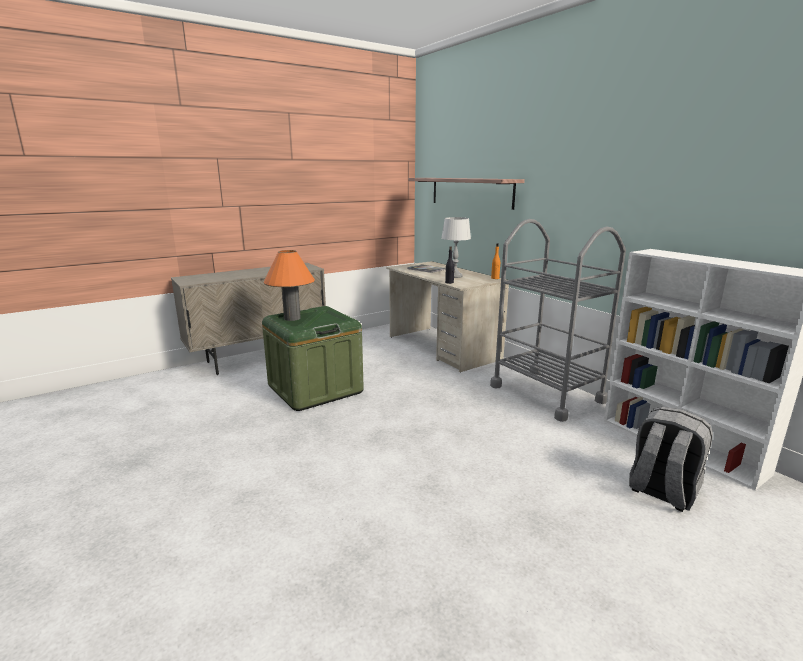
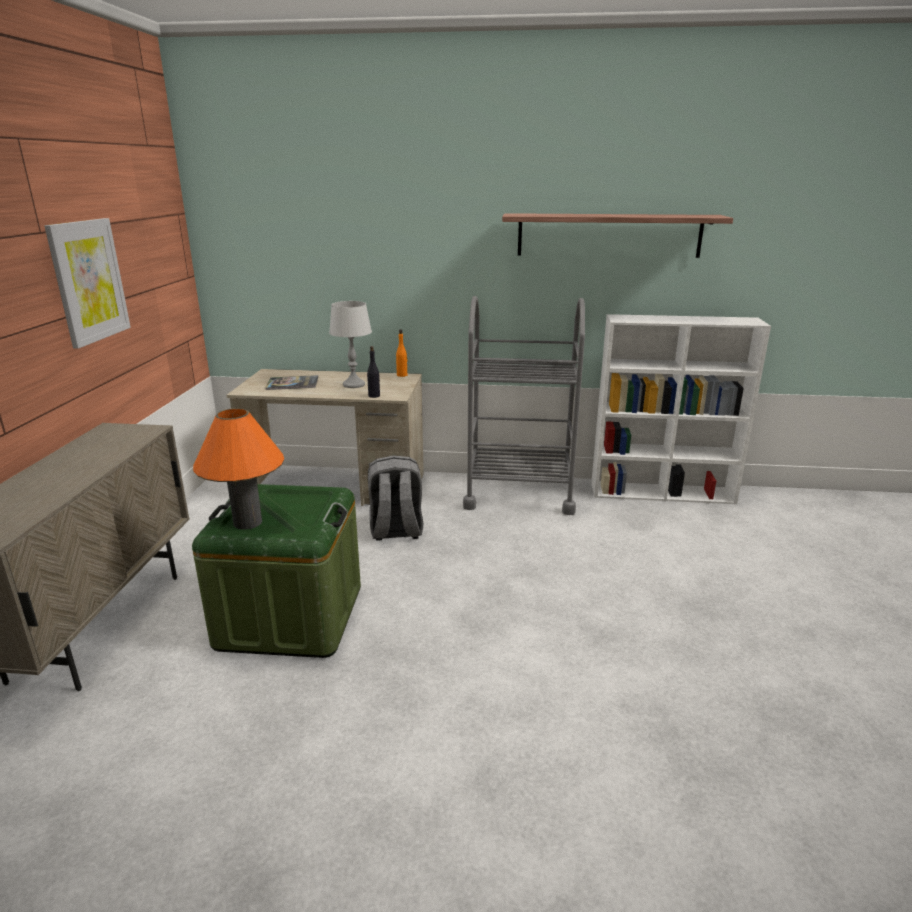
camera: 50 degrees left, 5 degrees up
(318, 188) = (88, 281): none -> picture
(470, 192) = (327, 261): shelf -> shelf (609, 235)
(661, 491) = (709, 535): grey backpack -> grey backpack (396, 531)

